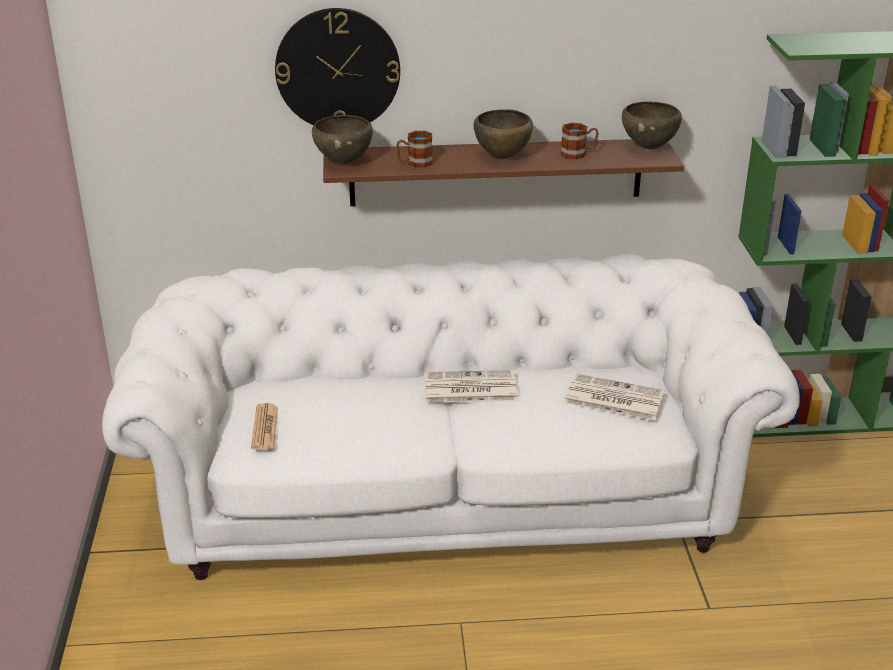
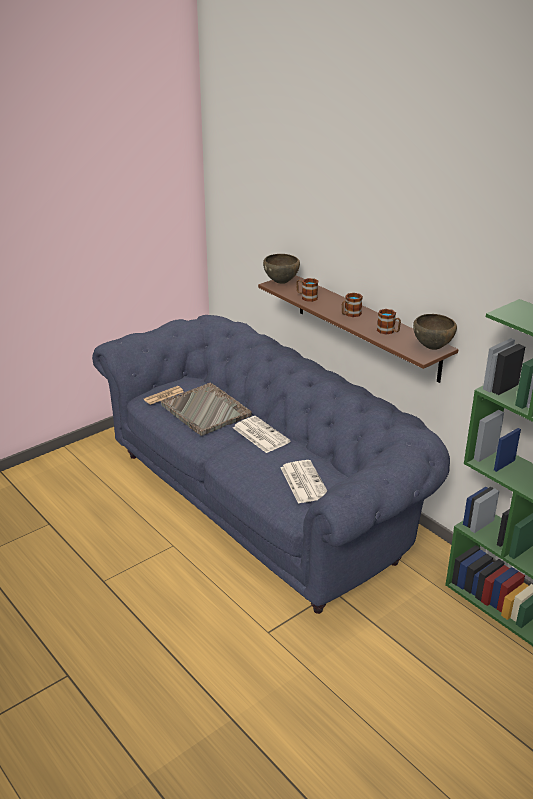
camera: 55 degrees right, 0 degrees up
(337, 69) = (300, 229): wall clock -> none
(356, 407) = (206, 411): none -> grey tray
(446, 495) = (265, 499): white sofa -> blue sofa
(503, 157) = (350, 314): brown bowl -> mug

